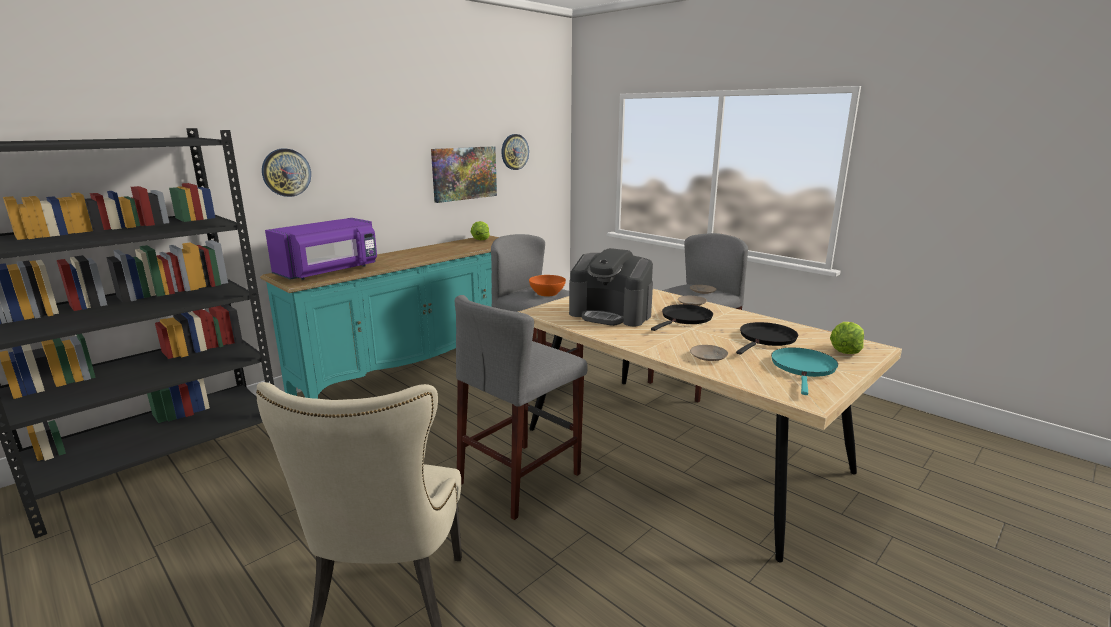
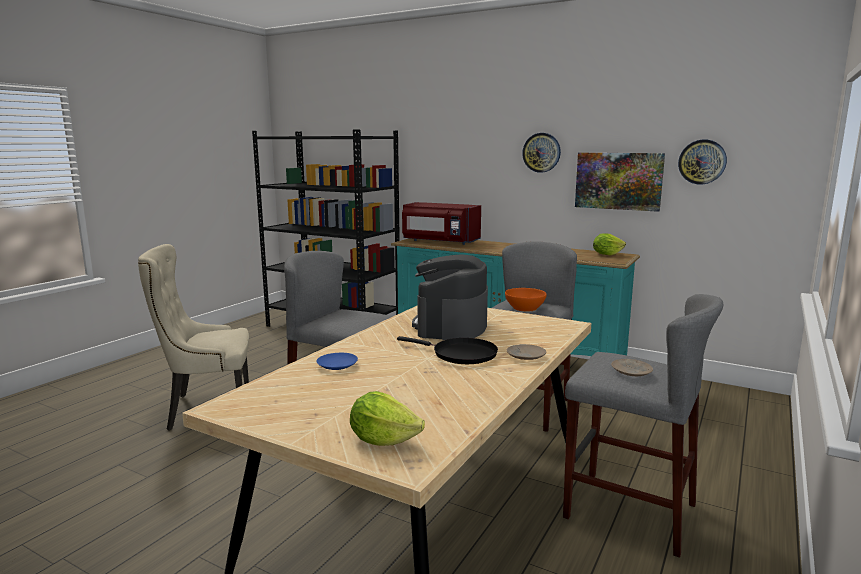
camera: 75 degrees right, 5 degrees down
(286, 172) = (449, 164): wall clock -> wall clock (541, 152)
(329, 271) = (439, 241): purple microwave -> red microwave
(709, 357) = (337, 366): beige plate -> blue plate
(766, 339) = (410, 393): black frying pan -> none
(803, 368) = (314, 409): turquoise frying pan -> none

